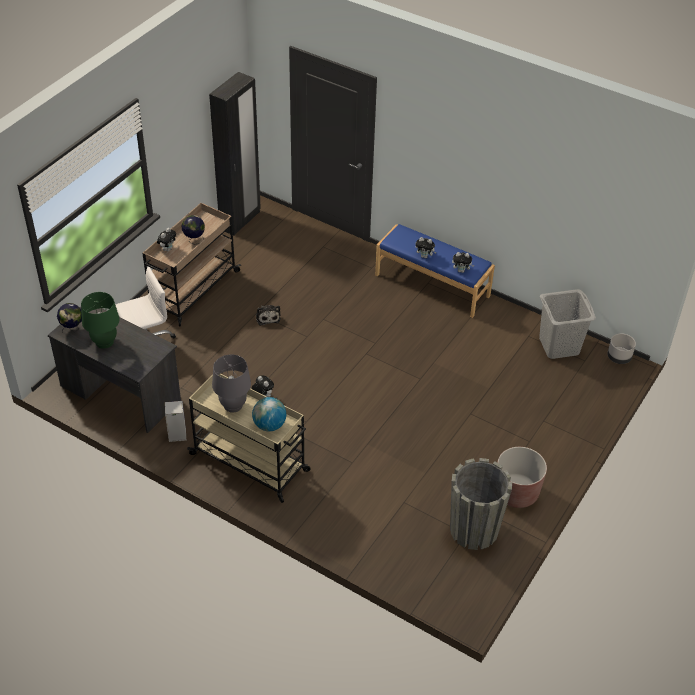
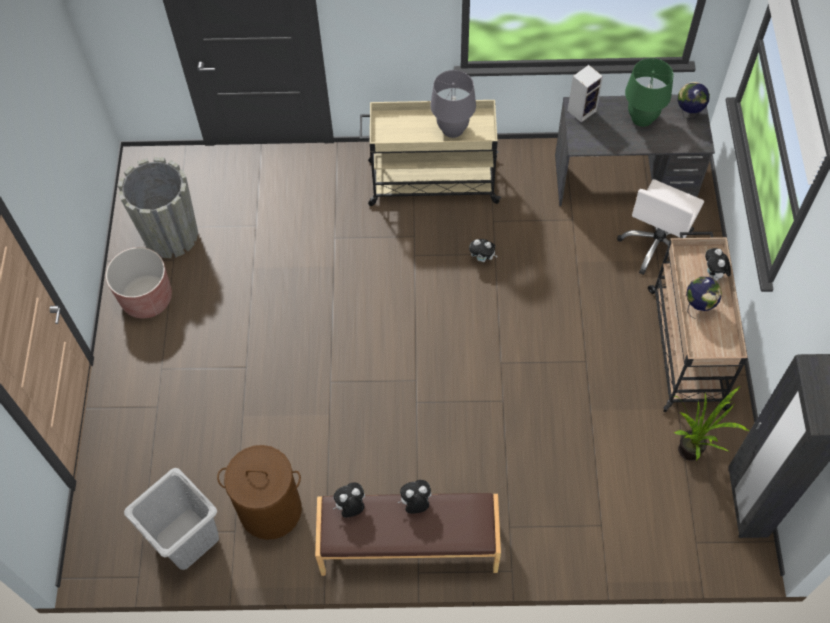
camera: 150 degrees right, 15 degrees up
(176, 435) = (526, 169): speaker -> speaker (582, 110)
(246, 249) = (691, 456): none -> potted plant
(267, 317) = (567, 363): plush toy -> none
(269, 425) = (399, 128): globe -> none
(432, 285) = (409, 546): blue bench -> brown bench
(500, 335) = (271, 509): none -> brown laundry basket
(618, 357) = (100, 566): grey planter -> none

